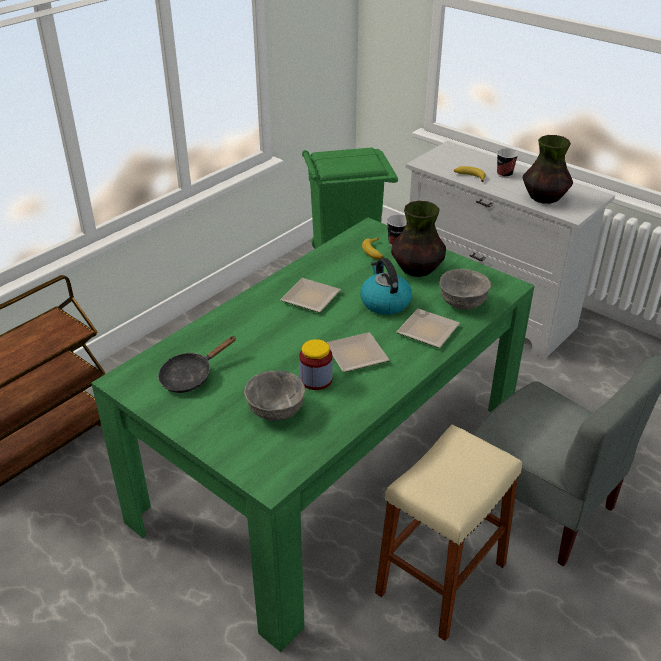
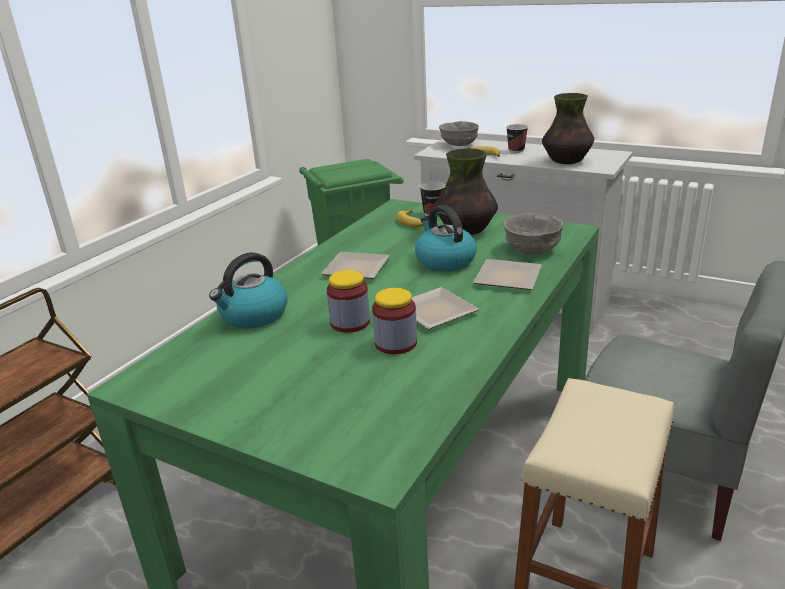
camera: 10 degrees left, 10 degrees down
(190, 376) = (228, 365): black frying pan -> none
(218, 333) = (253, 316): none -> kettle
(275, 410) = (355, 383): grey bowl -> grey bowl (458, 144)
(288, 353) = (350, 322): none -> jar

